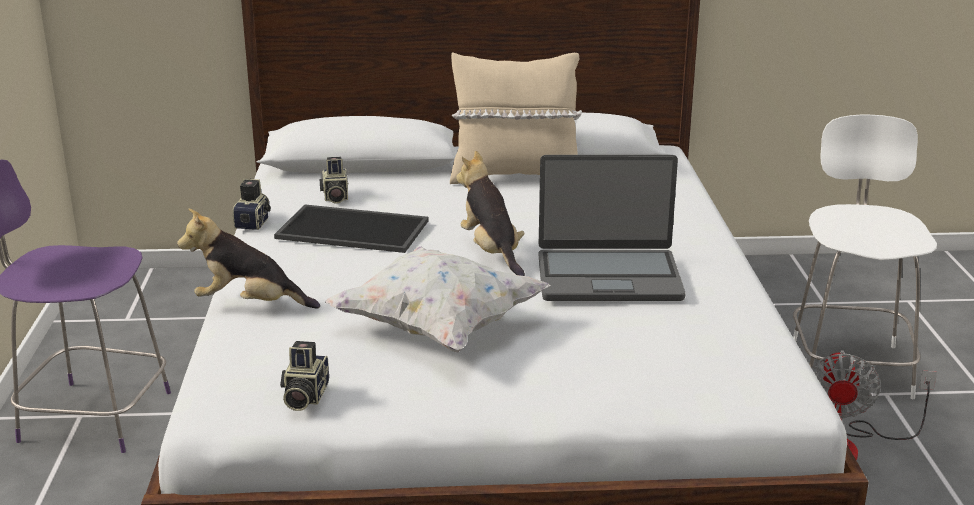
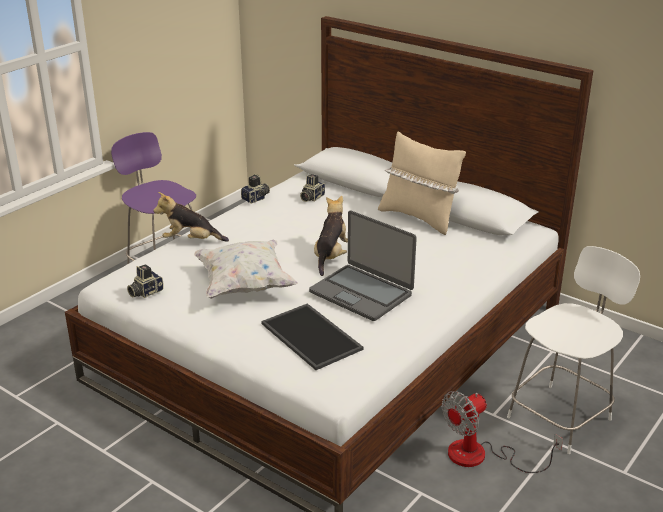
camera: 40 degrees right, 5 degrees up
(249, 304) = (191, 241): plush toy -> plush toy turned 45 degrees counterclockwise
(355, 229) = (290, 219): tray -> tray (313, 336)

